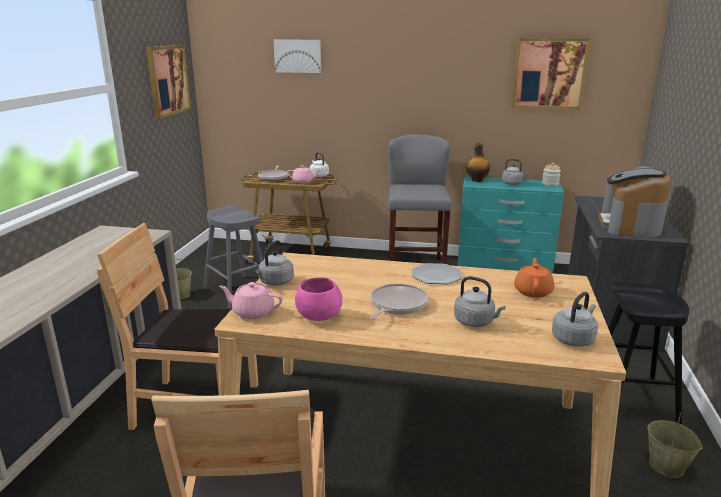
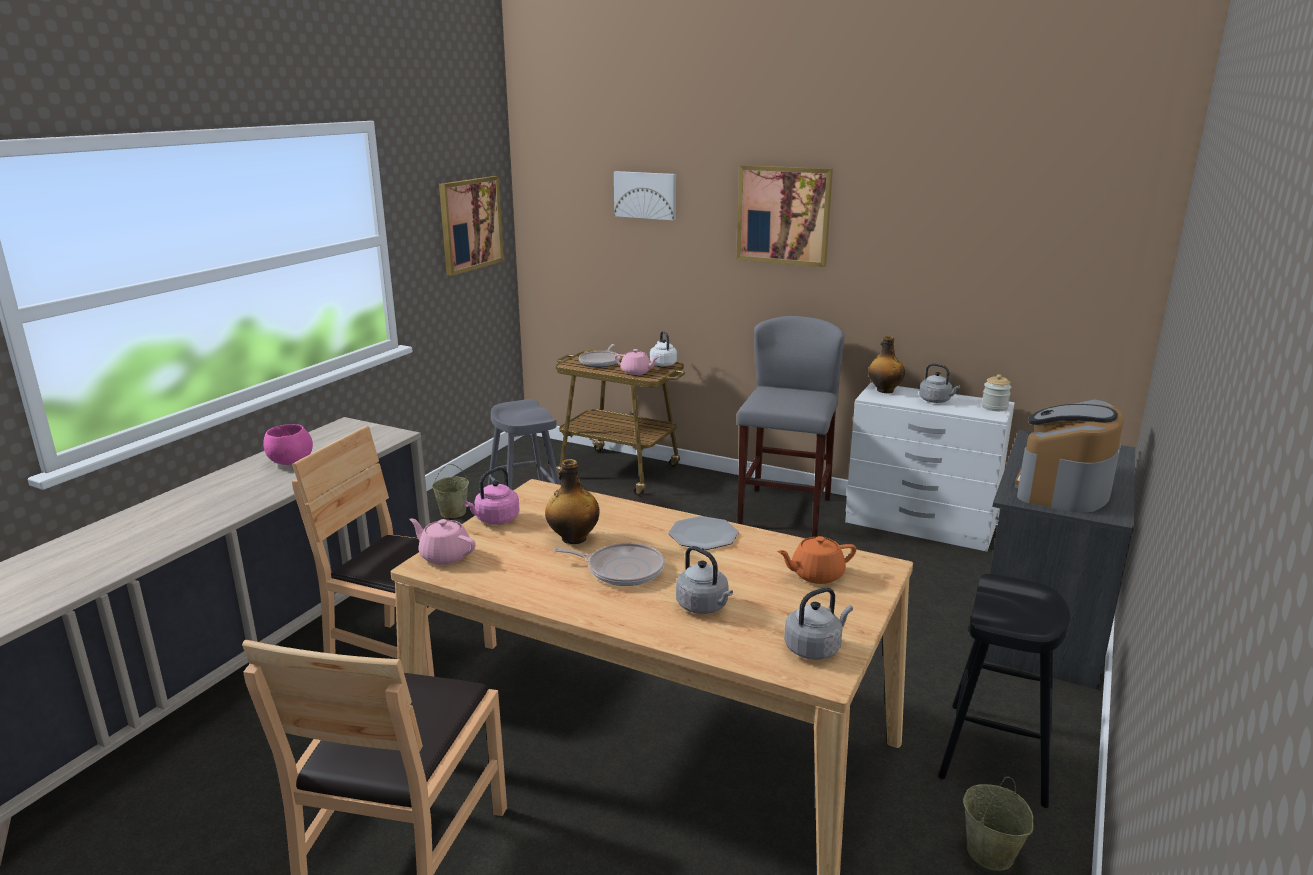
camera: 15 degrees right, 0 degrees up
(275, 282) = (495, 520): grey kettle -> pink kettle
(318, 316) = (516, 572): pink bowl -> pink bowl (291, 462)
(344, 288) = (573, 539): none -> bottle
(397, 305) = (621, 570): frying pan -> frying pan turned 60 degrees clockwise
(503, 268) = (920, 525): turquoise dresser -> white dresser
(533, 291) = (816, 575): orange teapot -> orange teapot turned 135 degrees counterclockwise
(549, 73) = (1003, 238): picture -> picture (784, 215)

